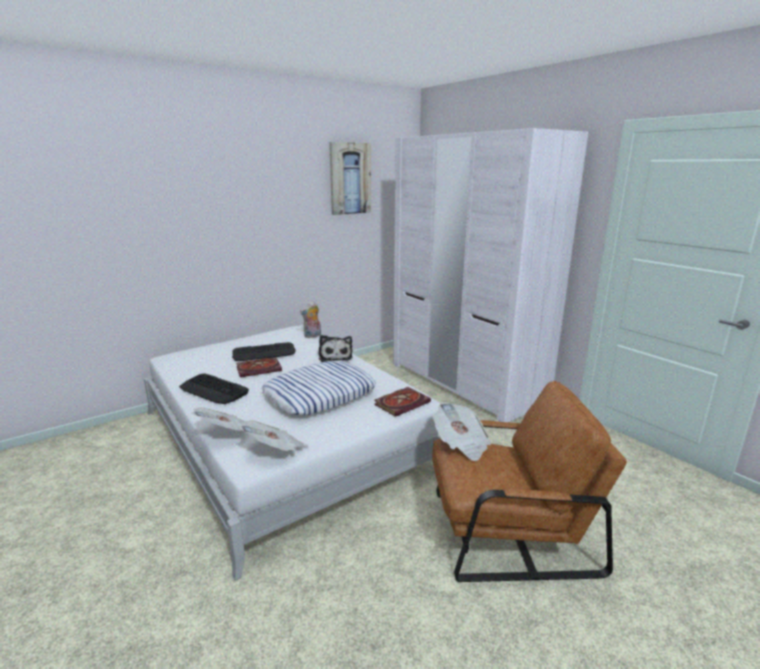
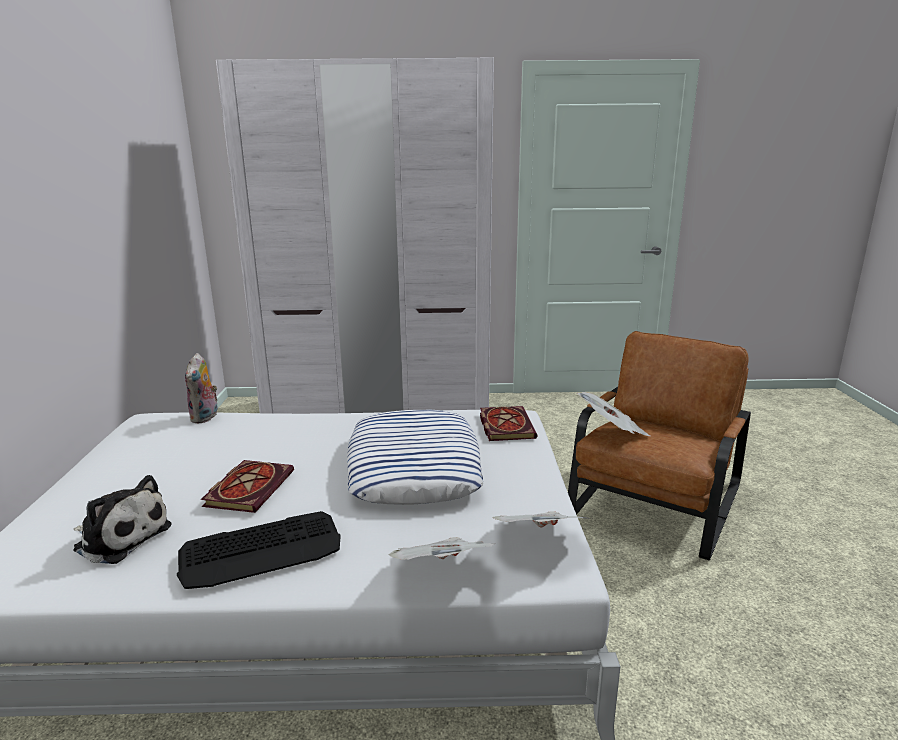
camera: 55 degrees left, 0 degrees up
(264, 353) = (195, 468): keyboard -> none
(335, 356) = (306, 424): plush toy -> plush toy (120, 537)
(350, 178) = (127, 130): picture -> none

